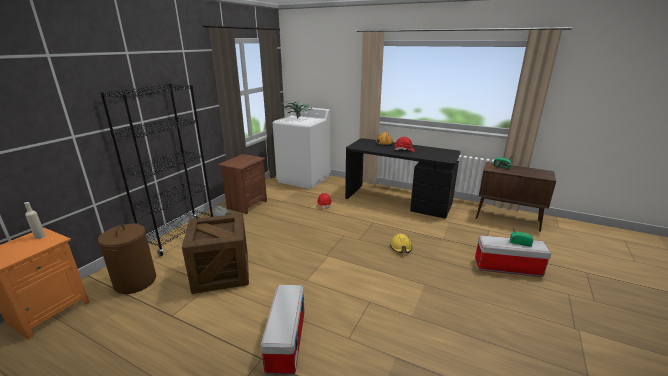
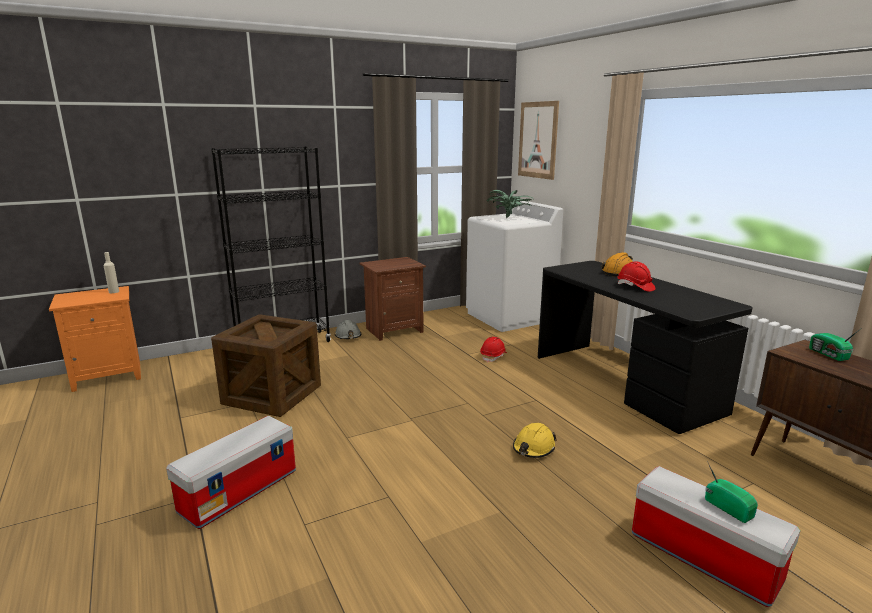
camera: 35 degrees right, 5 degrees down
(135, 281) = (193, 374): brown laundry basket -> none
(304, 68) = (538, 140): none -> picture

